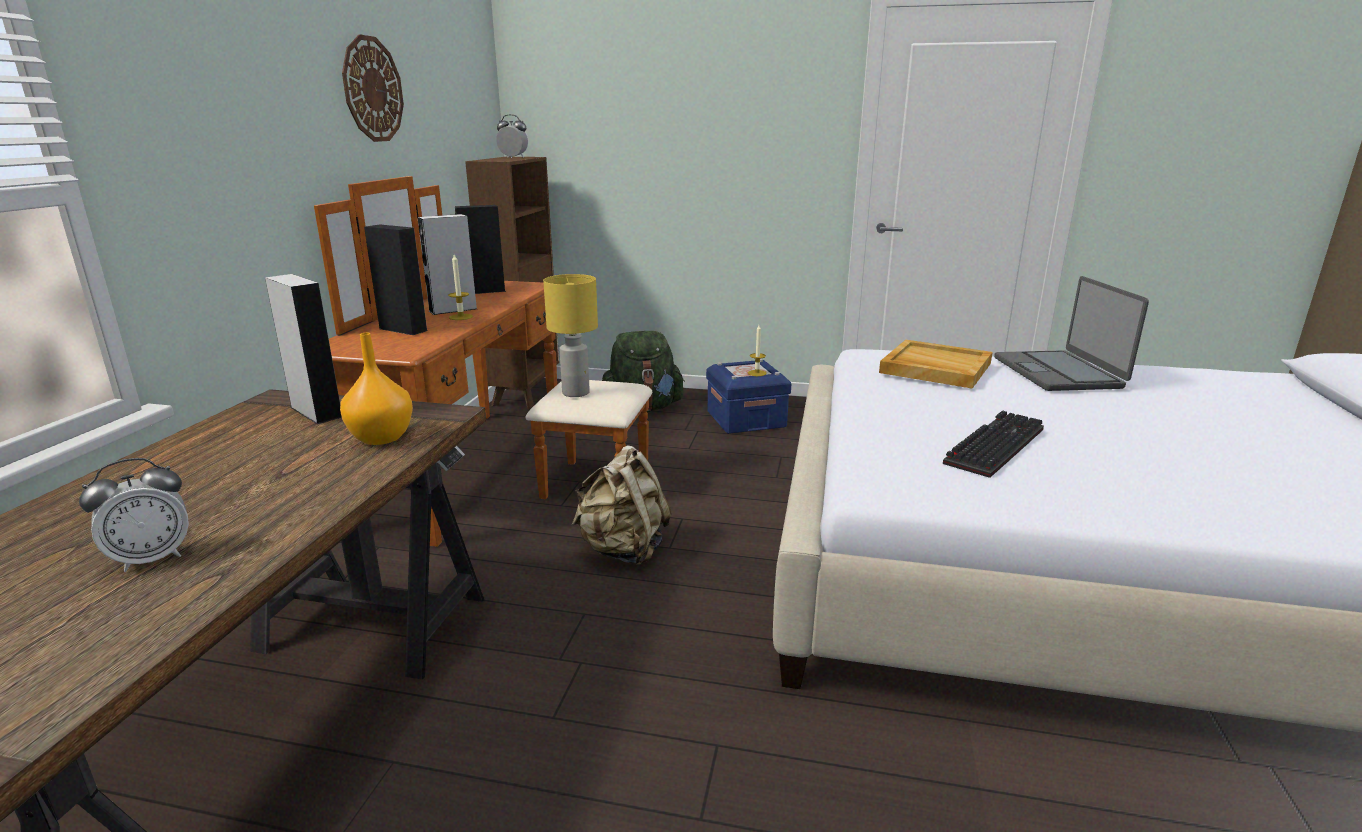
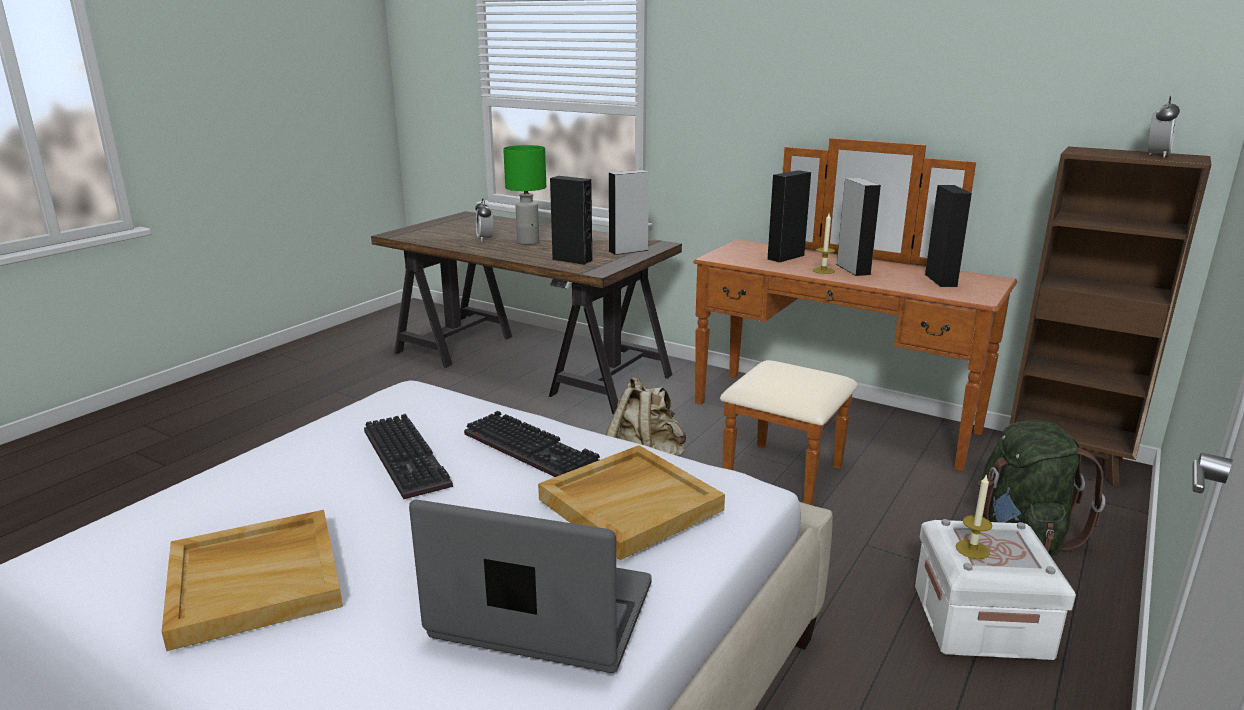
camera: 110 degrees right, 0 degrees up
(214, 501) = (527, 242): none -> green table lamp
(372, 89) = (915, 61): wall clock -> none
(380, 438) = (572, 260): orange vase -> black speaker
(575, 393) = (786, 371): yellow table lamp -> none
(746, 419) = (980, 621): blue storage box -> white storage box
(908, 405) = (535, 449): none -> keyboard
(1196, 443) = (256, 580): none -> beige tray

